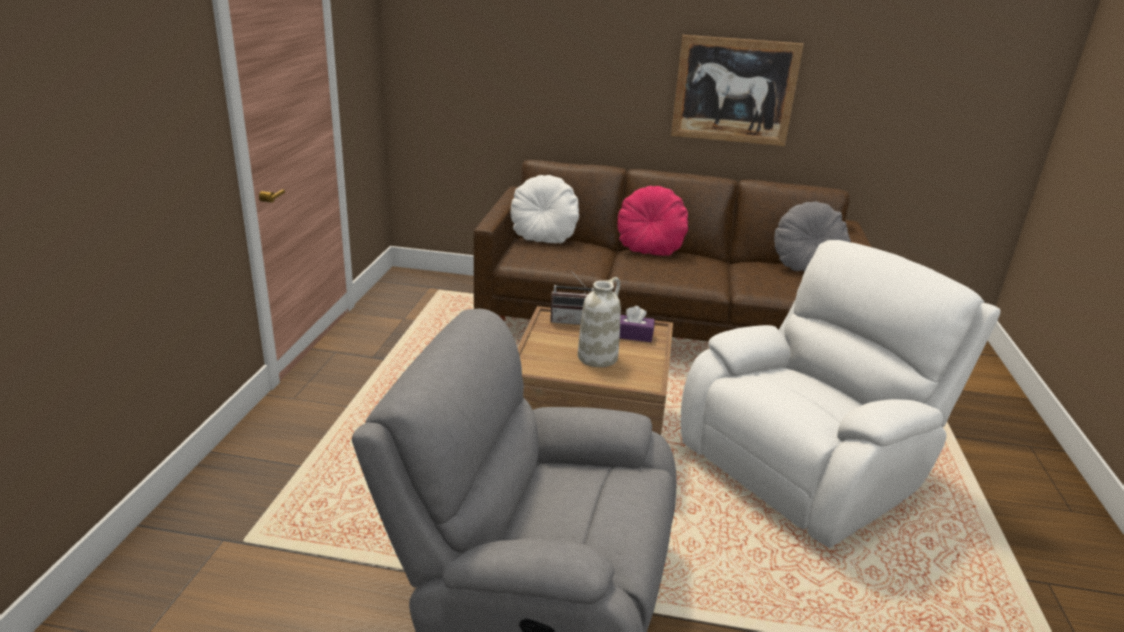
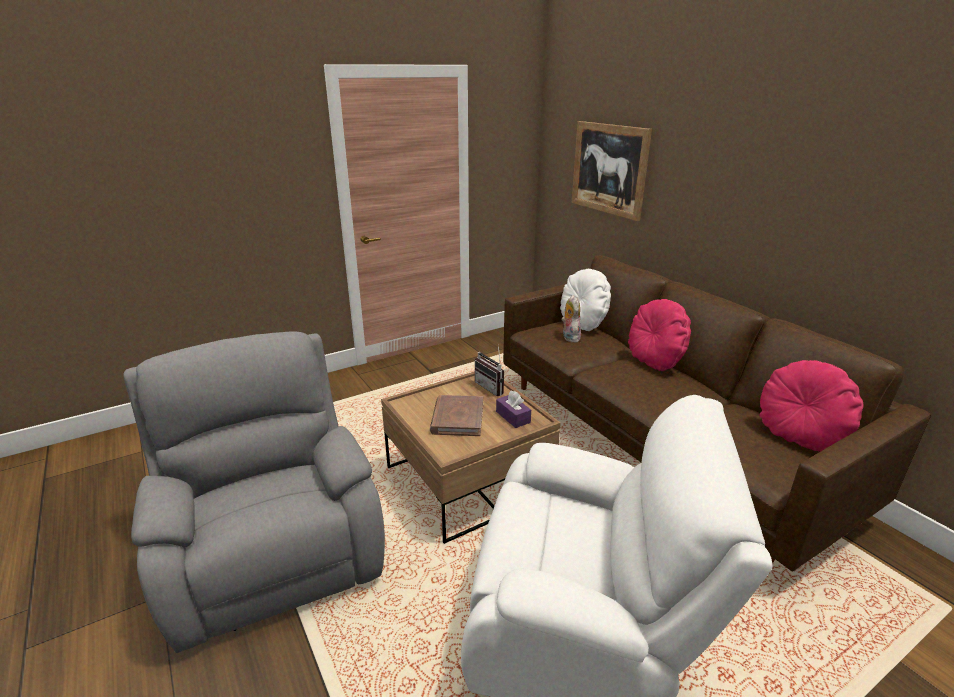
camera: 50 degrees right, 0 degrees up
(556, 254) = (569, 337): none -> plush toy
(597, 357) = (457, 418): white vase -> brown book
(734, 91) = (794, 218): picture -> picture (609, 169)
(805, 268) = (799, 438): grey pillow -> pink pillow

